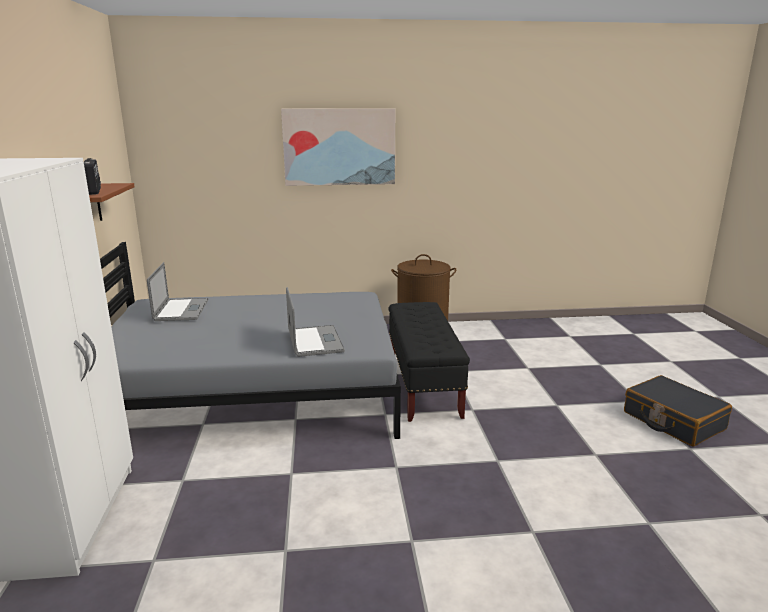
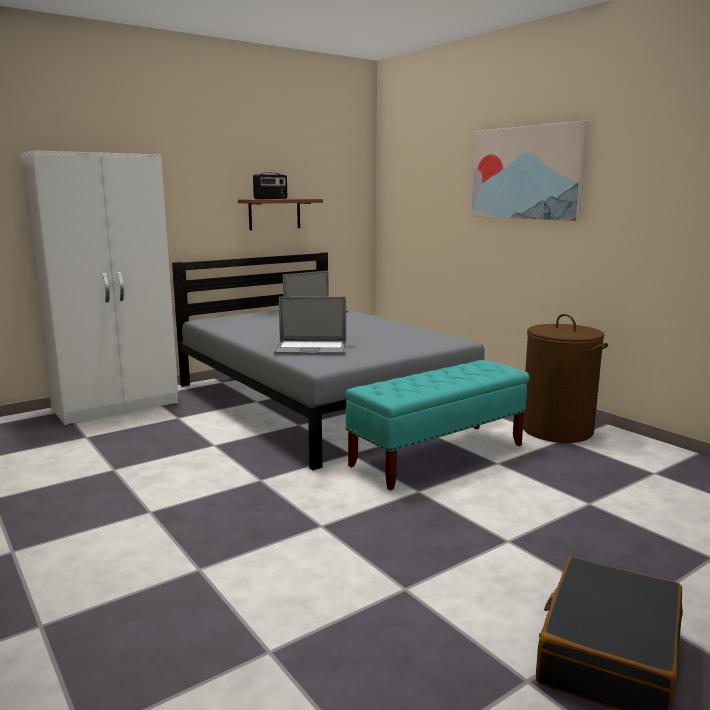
camera: 60 degrees right, 5 degrees down
(315, 341) = (311, 349): laptop -> laptop turned 45 degrees clockwise
(423, 385) = (438, 456): black bench -> turquoise bench

